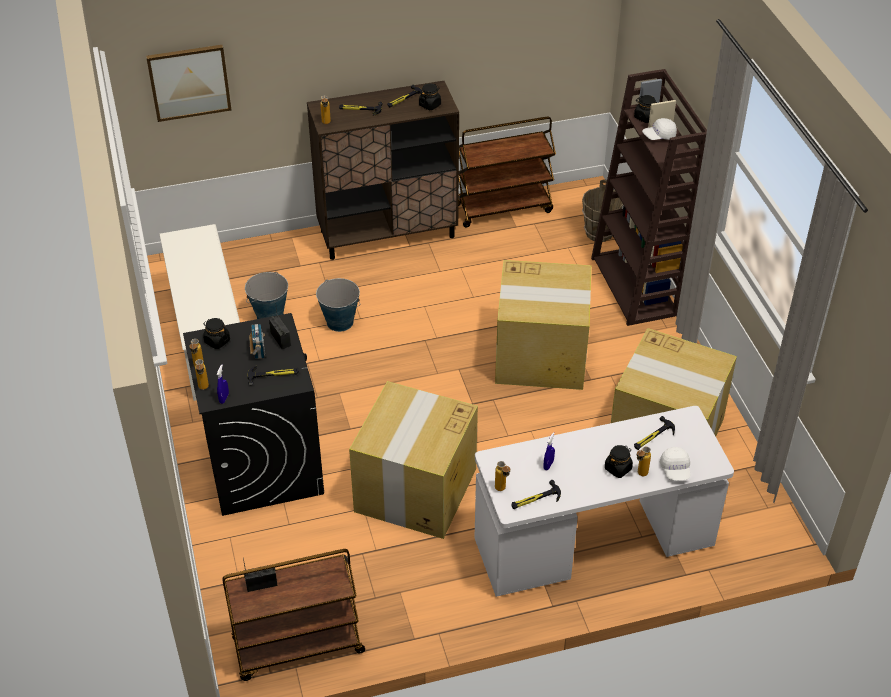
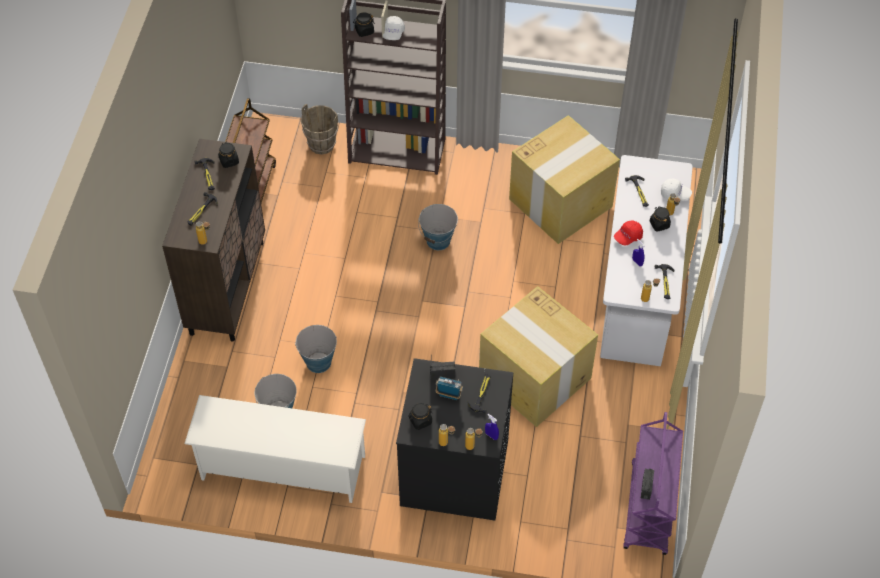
camera: 65 degrees left, 10 degrees up
(189, 82) = (117, 314): picture -> none
(297, 647) = (649, 509): brown cart -> purple cart
(542, 355) = (438, 241): cardboard box -> bucket
(579, 446) = (628, 237): none -> red cap

